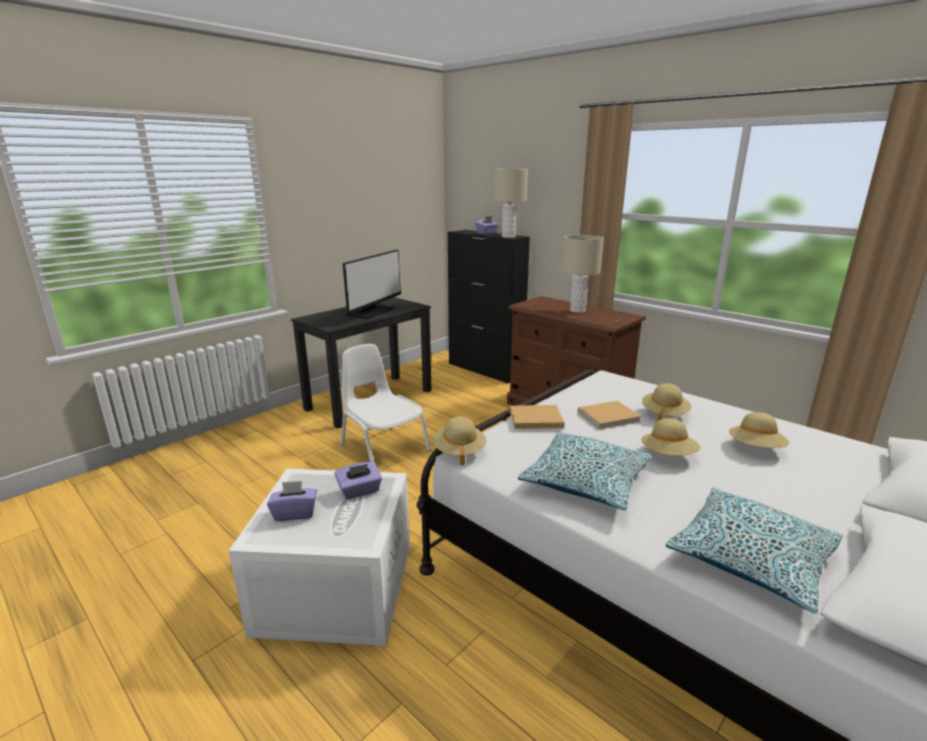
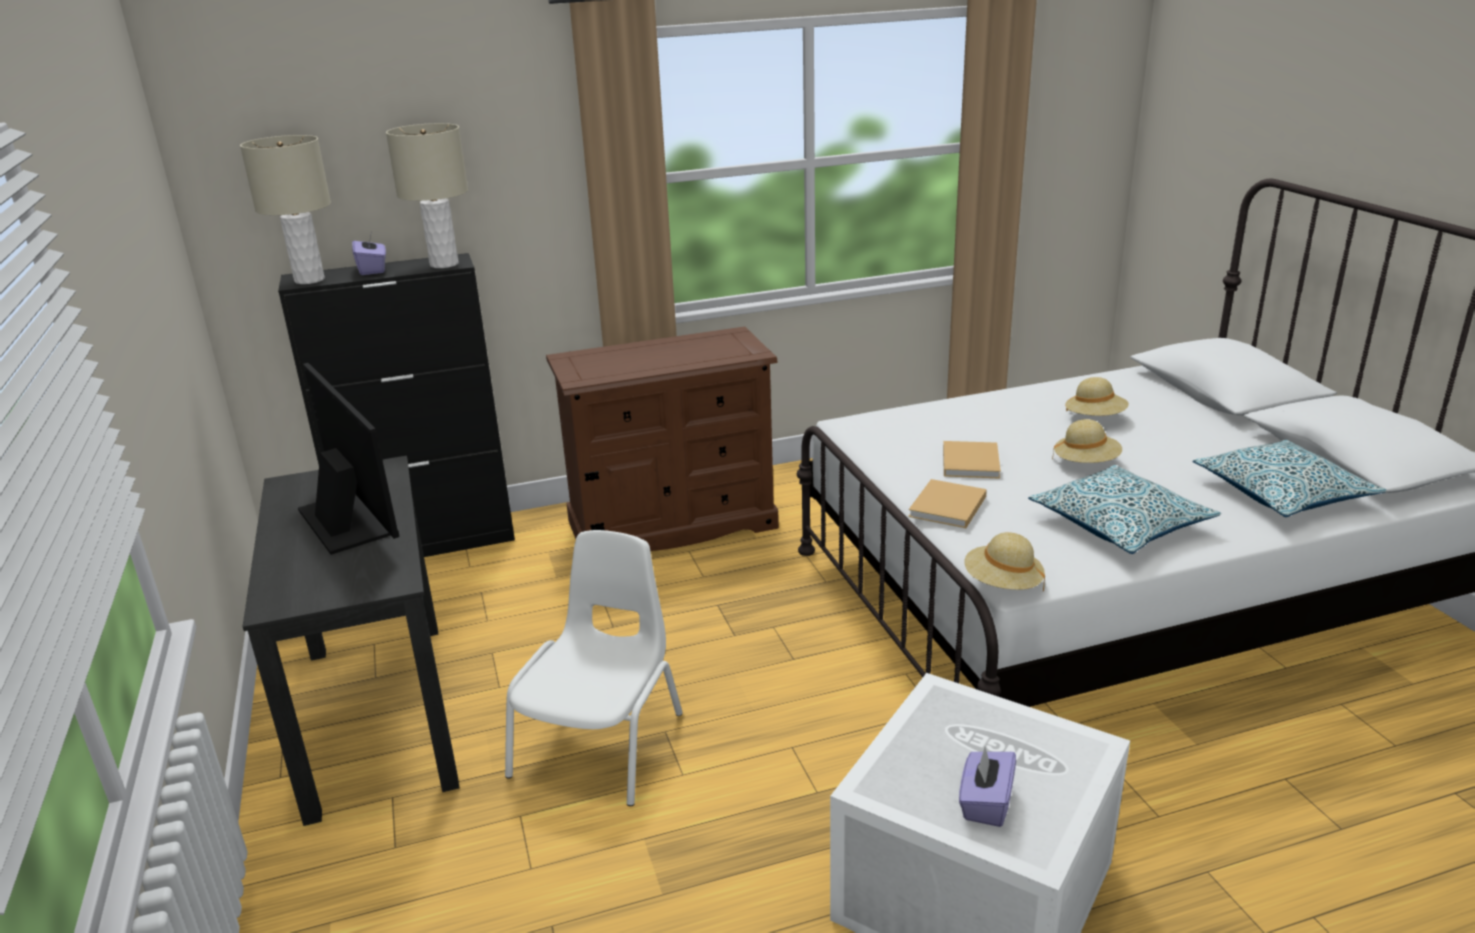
camera: 60 degrees left, 5 degrees up
(359, 491) = (955, 726): purple tissue box -> none
(383, 448) = (601, 743): white chair -> white chair turned 120 degrees clockwise
(578, 310) = (664, 354): beige table lamp -> beige table lamp (309, 280)
(664, 414) = (987, 431): beige hat -> none

